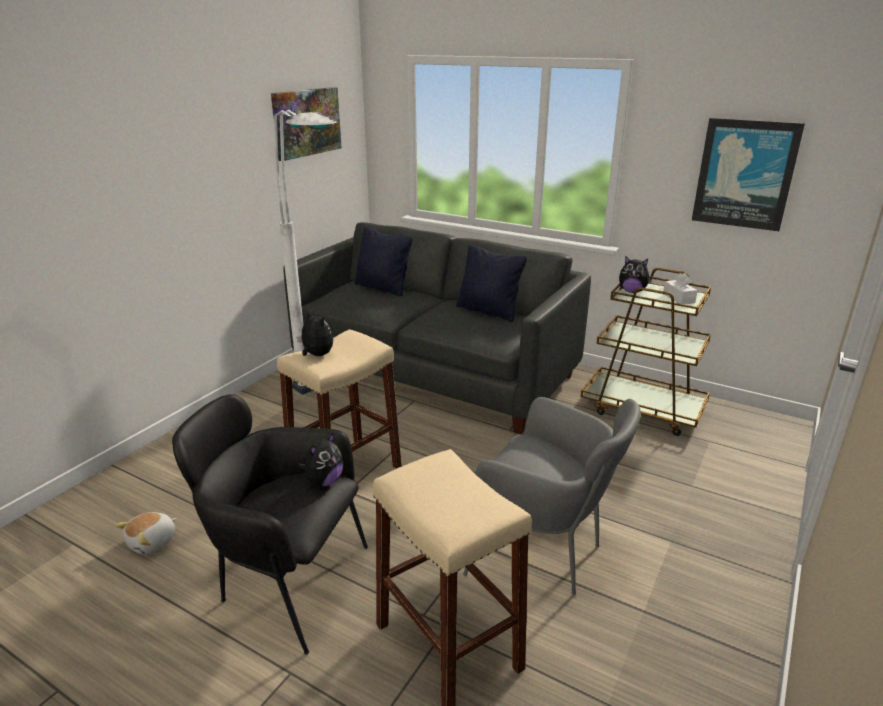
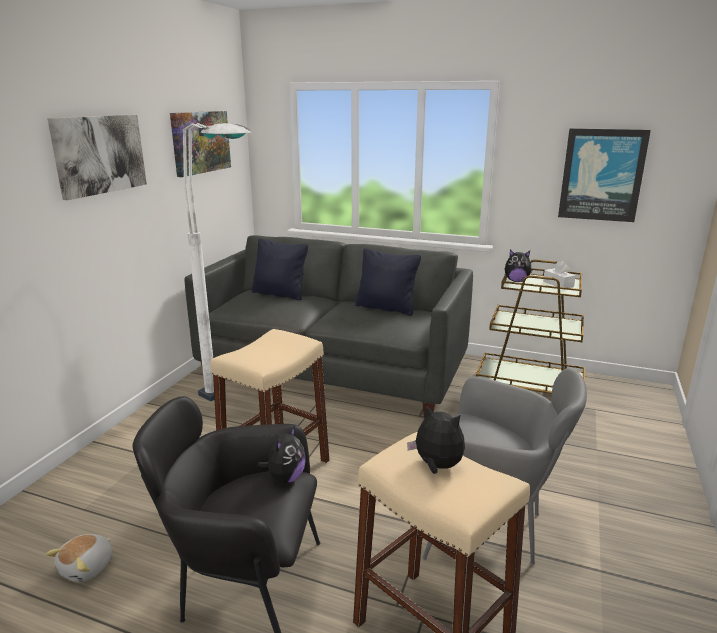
camera: 10 degrees left, 5 degrees down
(191, 141) = (99, 154): none -> picture
(316, 355) = (250, 354): plush toy -> plush toy (437, 466)

